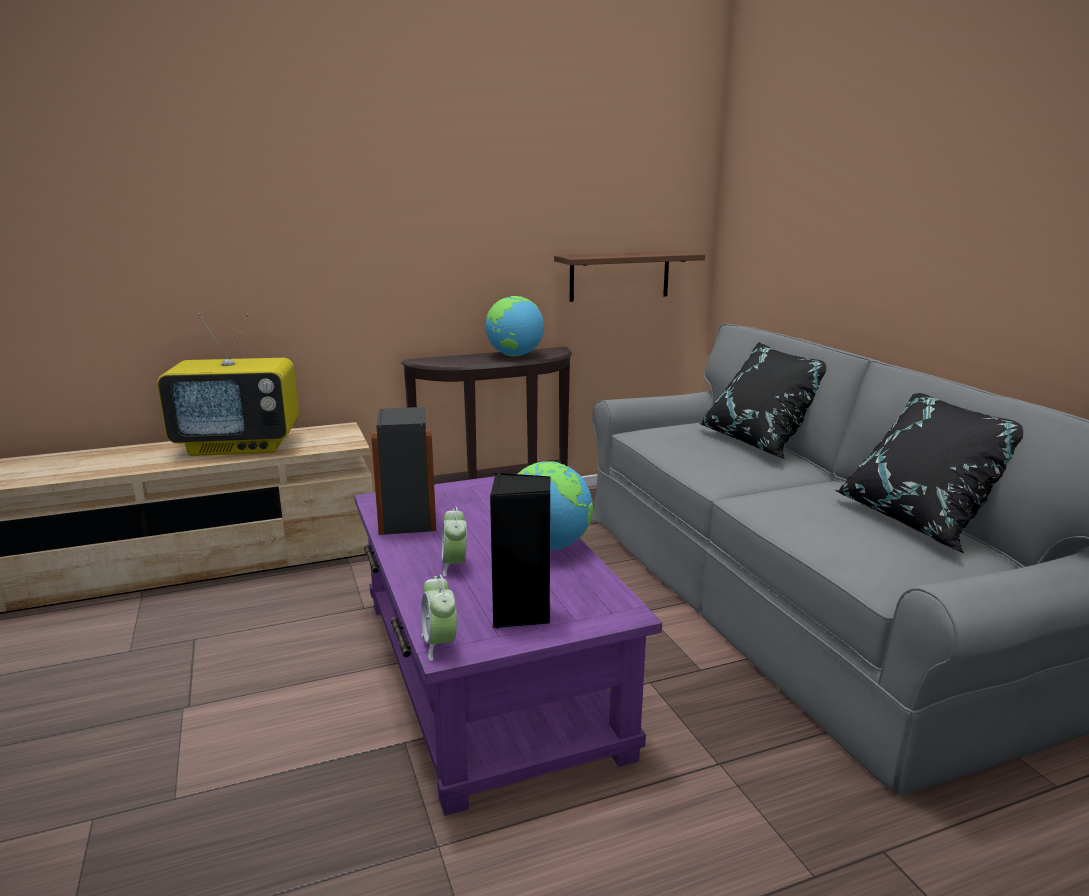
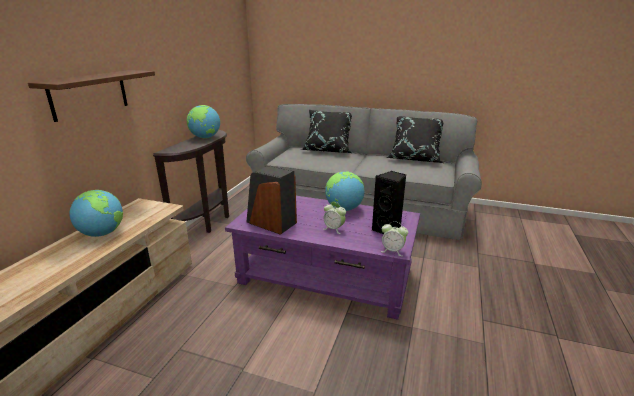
camera: 50 degrees left, 5 degrees up
(240, 446) = (102, 233): television -> globe
(619, 276) = (225, 88): brown shelf -> brown shelf (89, 94)

